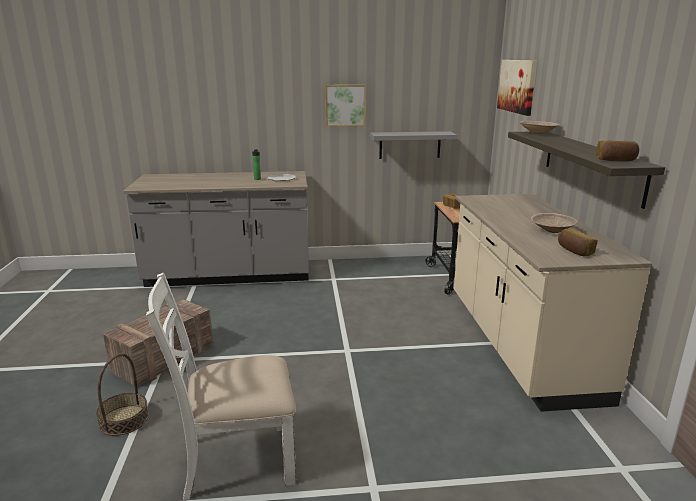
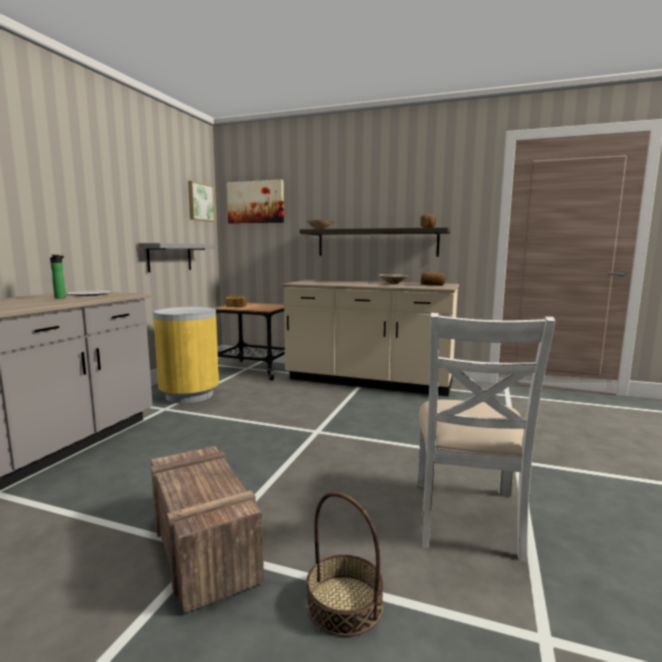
camera: 65 degrees left, 10 degrees down
(345, 105) = (113, 210): picture -> picture (200, 202)
(368, 277) = (189, 395): none -> yellow trash can

